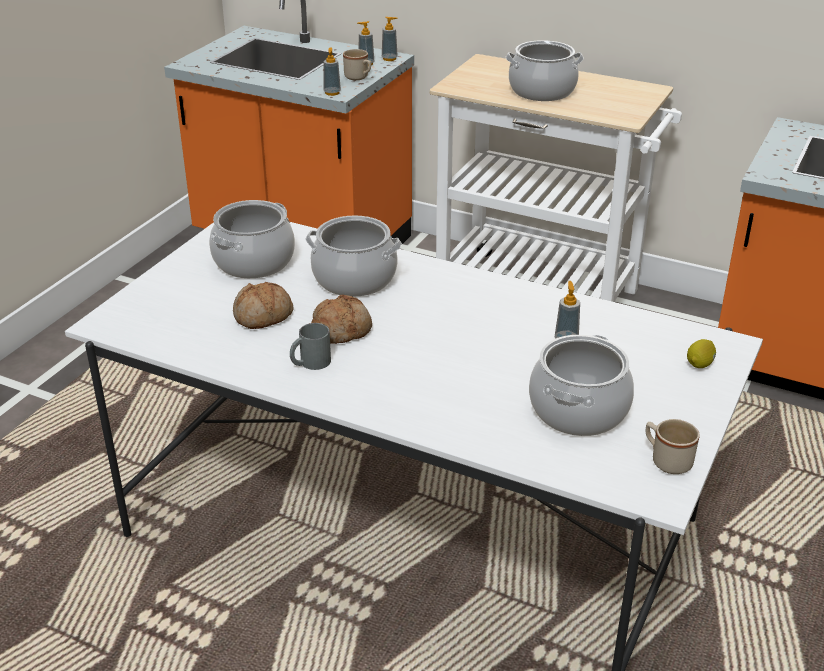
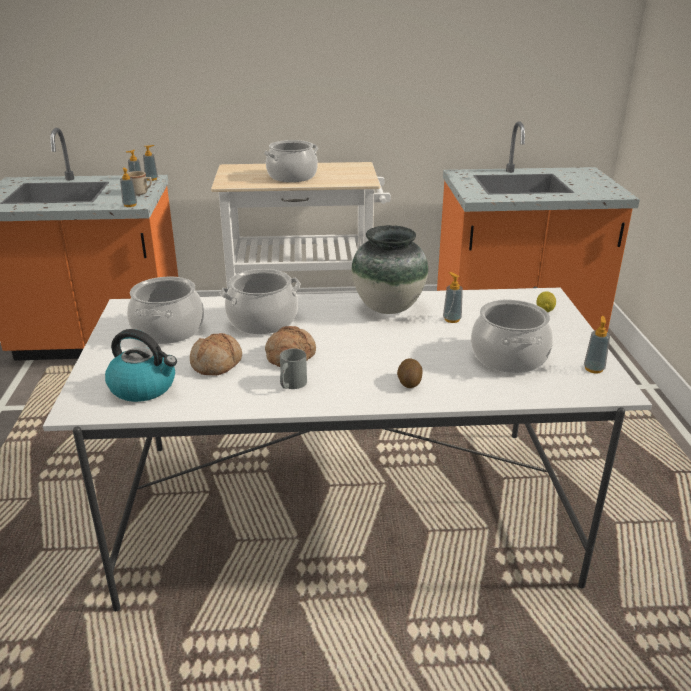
camera: 30 degrees left, 5 degrees down
(176, 320) = (144, 387): none -> kettle
(431, 401) = (409, 382): none -> potato
(508, 302) = (388, 307): none -> vase
(666, 460) = (593, 369): beige mug -> soap dispenser

